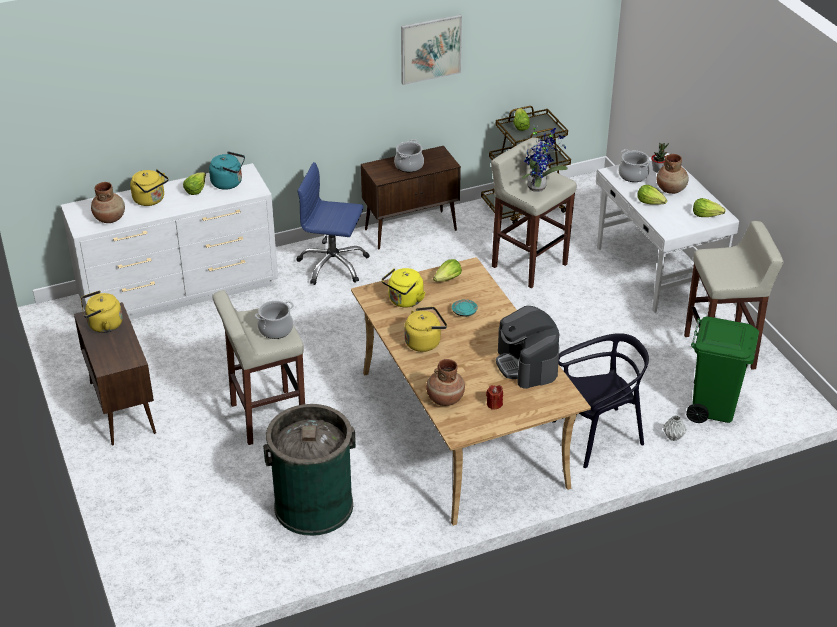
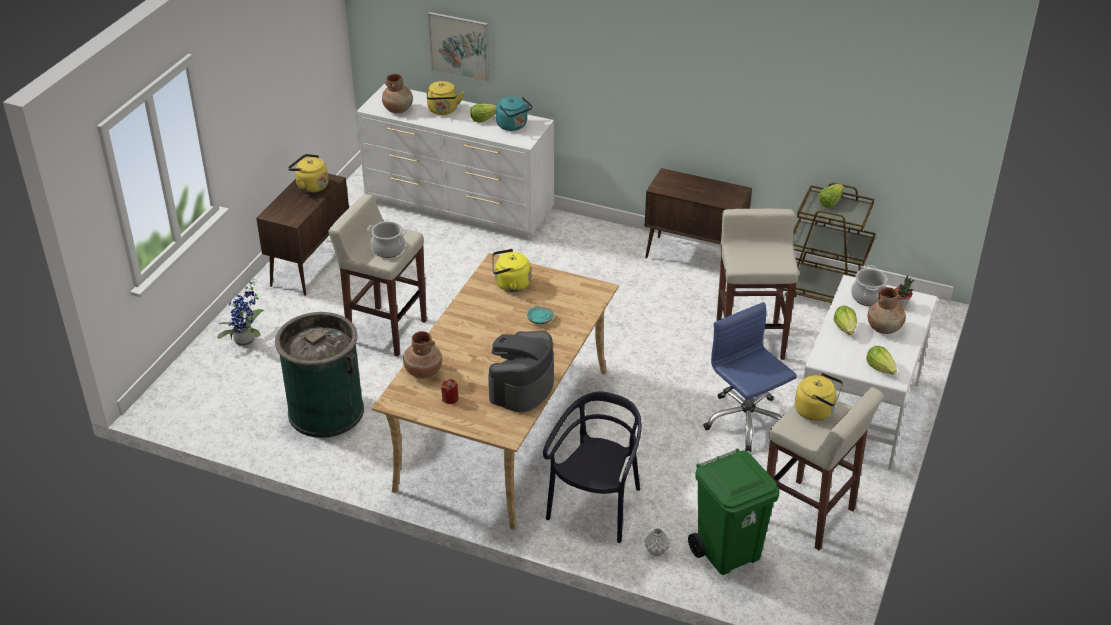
camera: 45 degrees right, 0 degrees up
(333, 265) = (593, 250): blue office chair -> blue office chair (746, 421)
(409, 166) = (696, 189): cooking pot -> none
(424, 342) = (476, 322): yellow kettle -> yellow kettle (817, 411)
(430, 49) = (749, 80): picture -> picture (459, 46)
(448, 279) = (568, 288): lettuce -> none
(539, 187) = (756, 258): potted plant -> potted plant (247, 341)
(597, 435) = (596, 506): black chair -> black chair turned 90 degrees counterclockwise

